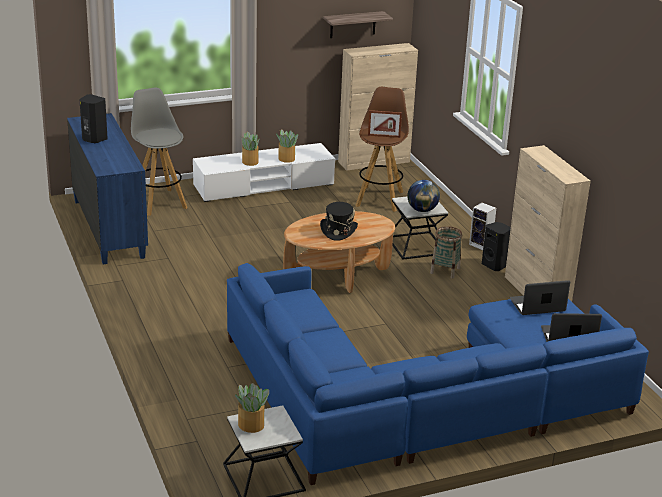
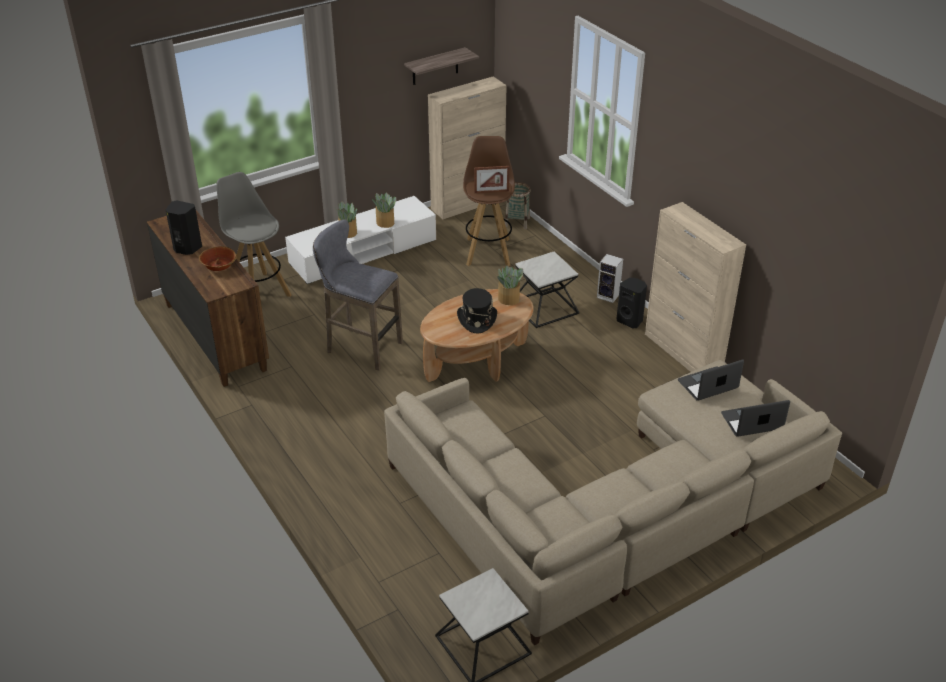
camera: 10 degrees left, 10 degrees up
(109, 228) = (215, 336): blue dresser -> brown dresser
(116, 153) = (219, 266): none -> bowl
(235, 252) = (360, 347): none -> grey stool
(251, 425) = (469, 602): potted plant -> potted plant (509, 299)
(421, 397) = (611, 507): blue sofa -> beige sofa
(422, 210) = (551, 275): globe -> none
(445, 270) = (583, 335): basket -> basket (517, 222)

